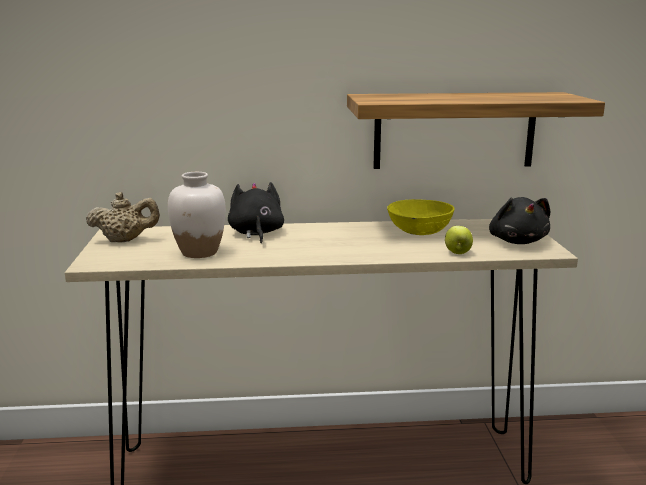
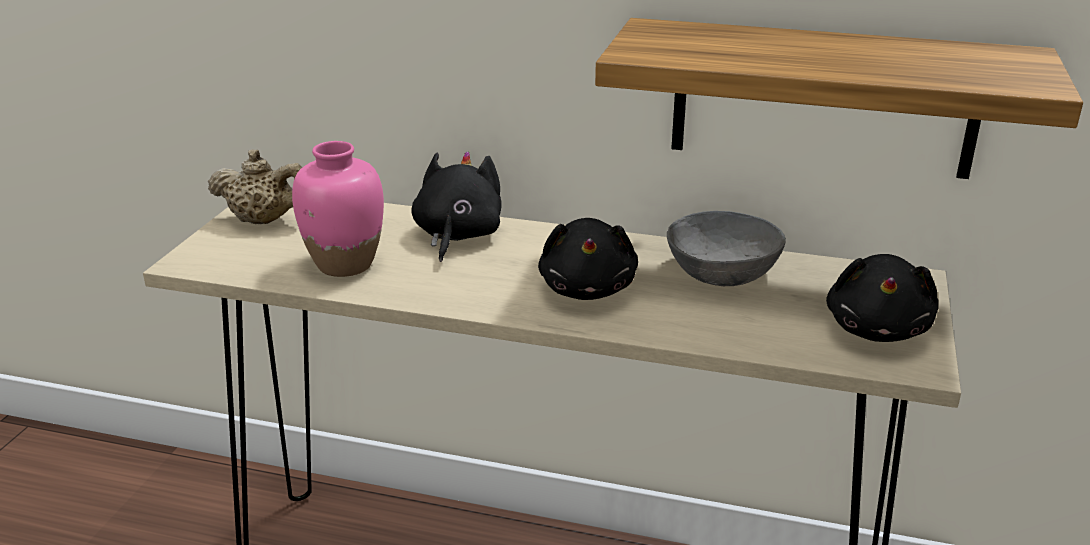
camera: 20 degrees right, 10 degrees up
(199, 252) = (344, 264): white vase -> pink vase
(355, 245) = (588, 289): none -> black plush toy
(420, 231) = (724, 273): yellow bowl -> grey bowl
(457, 253) = (745, 339): apple -> none

